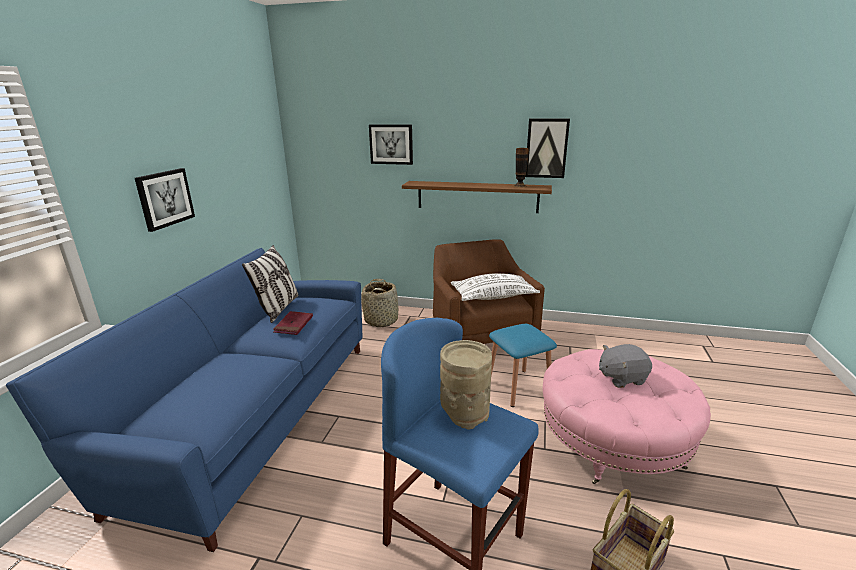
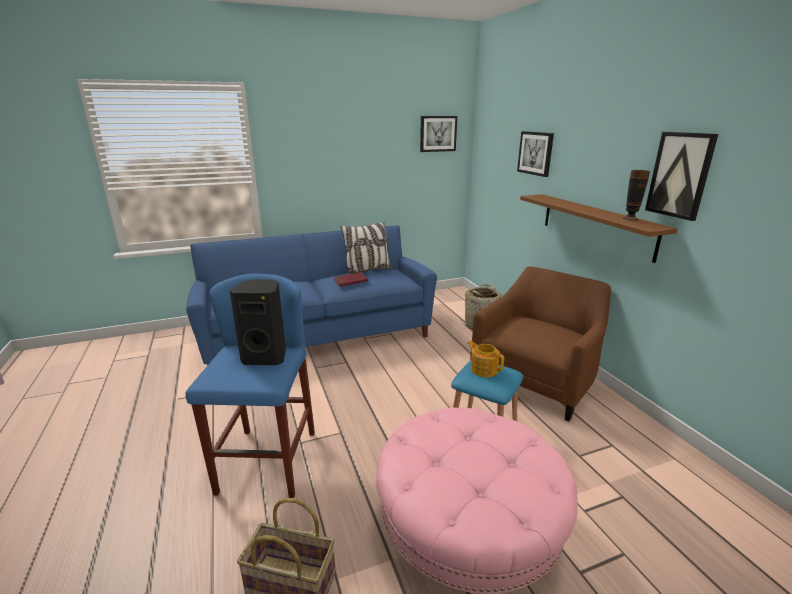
camera: 55 degrees right, 0 degrees up
(165, 198) = (328, 171): picture -> picture (438, 133)
(464, 412) = (266, 357): beige vase -> black speaker
(493, 296) = (537, 337): white pillow -> none
(517, 332) = (483, 369): none -> teapot
(621, 378) = (477, 455): grey plush toy -> none

